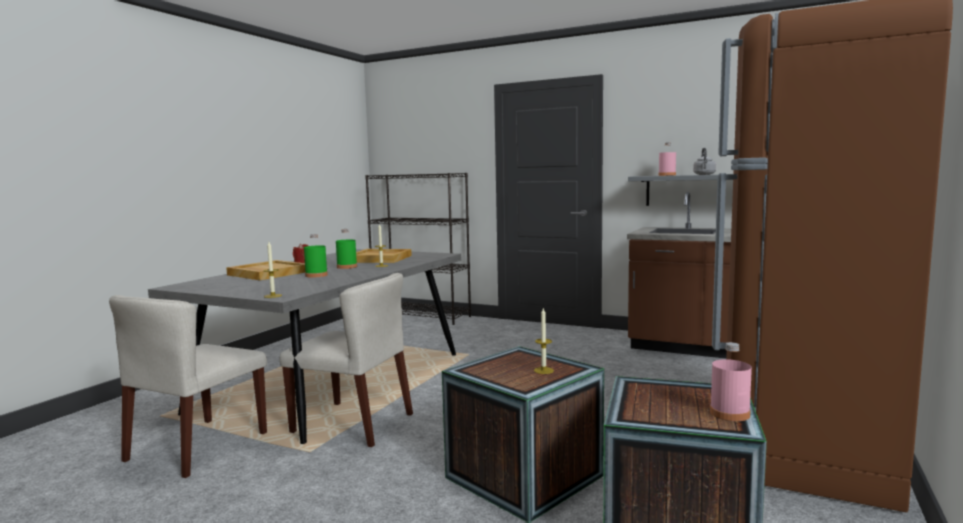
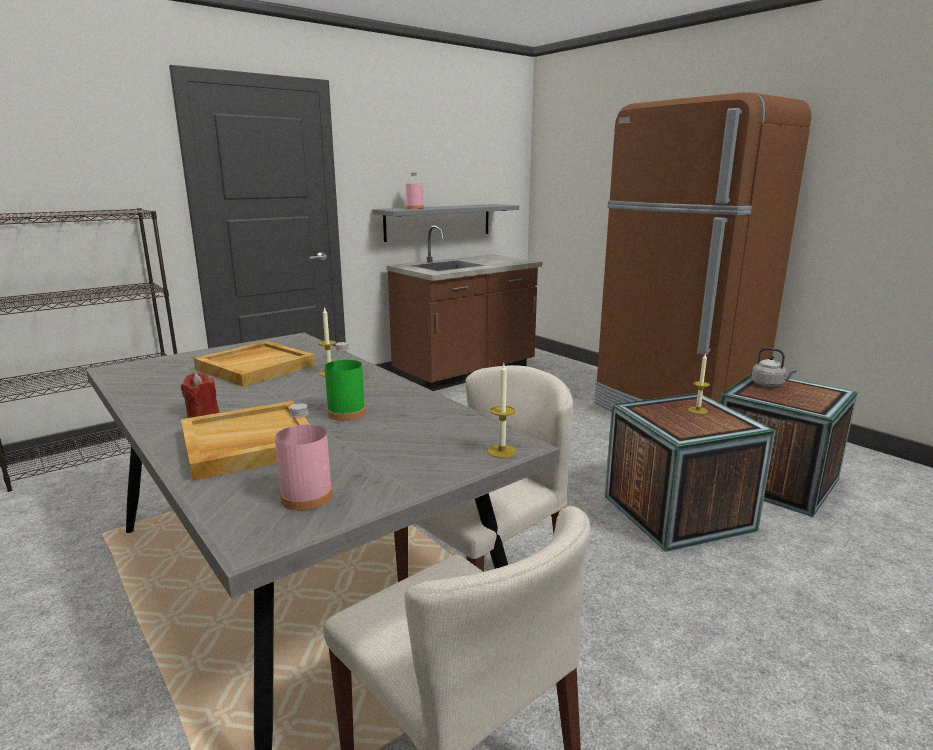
camera: 65 degrees left, 10 degrees up
(347, 267) = (297, 390): green bottle -> none
(704, 174) = (446, 207): grey kettle -> grey kettle (769, 385)
(729, 413) = (810, 386): pink bottle -> pink bottle (306, 497)

